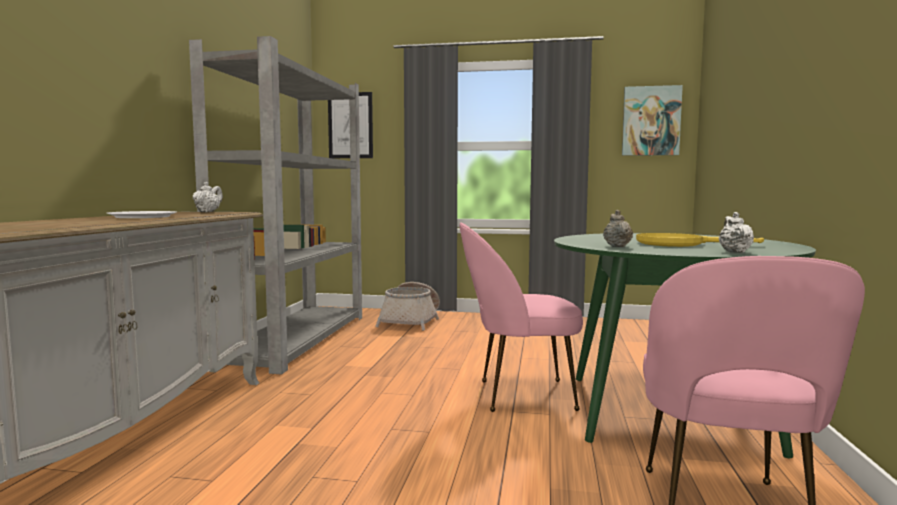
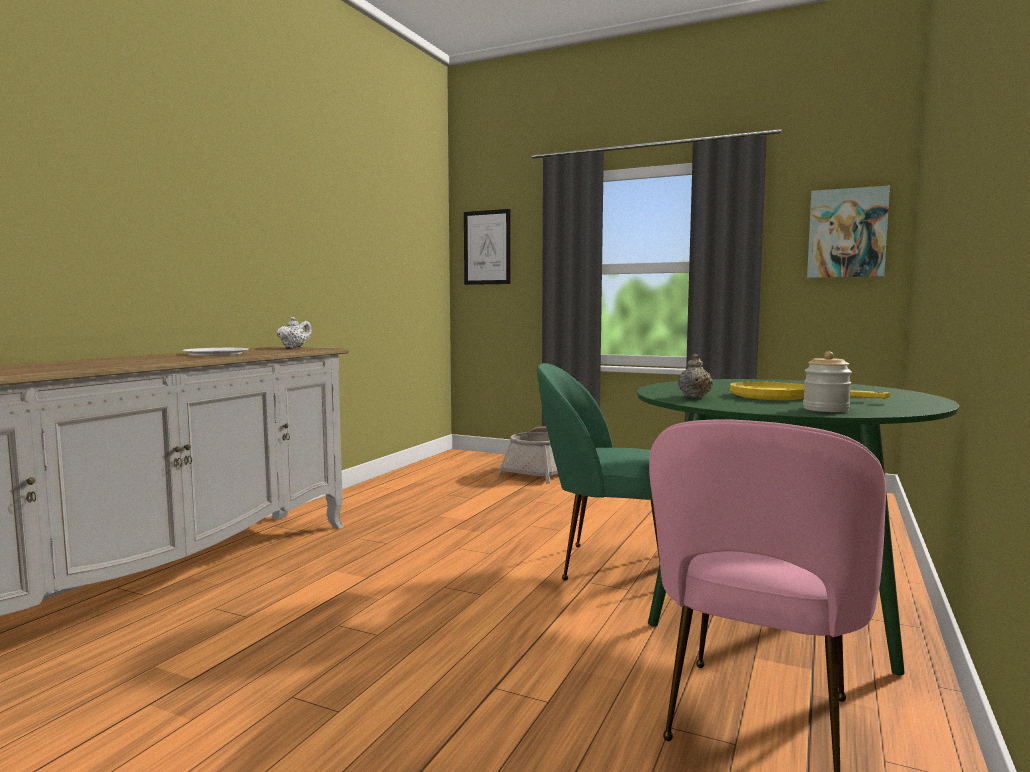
camera: 15 degrees right, 0 degrees up
(297, 339) = (407, 484): grey bookcase -> none
(517, 395) = (605, 565): pink chair -> green chair
(734, 251) = (825, 409): white teapot -> jar

